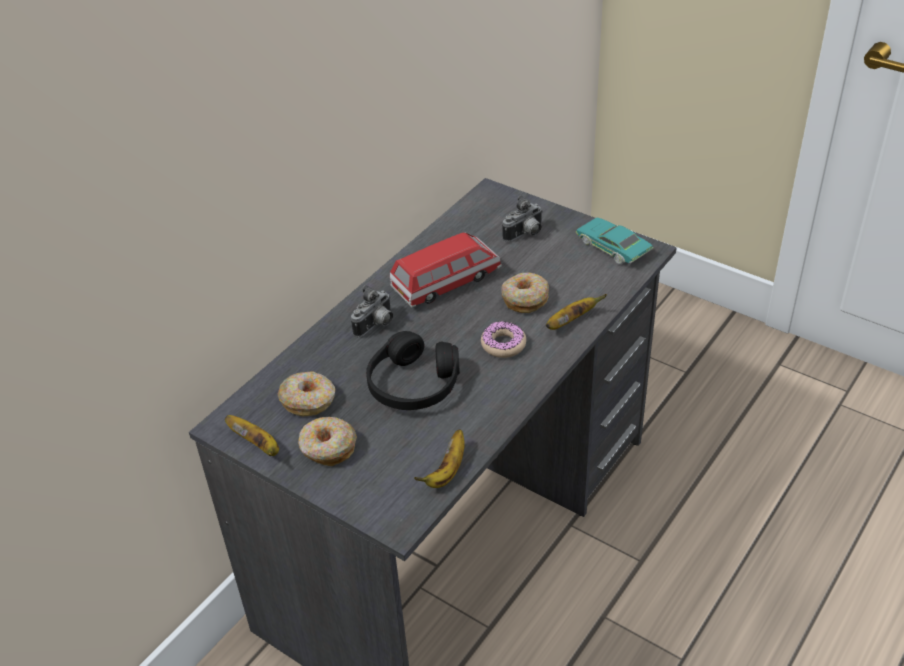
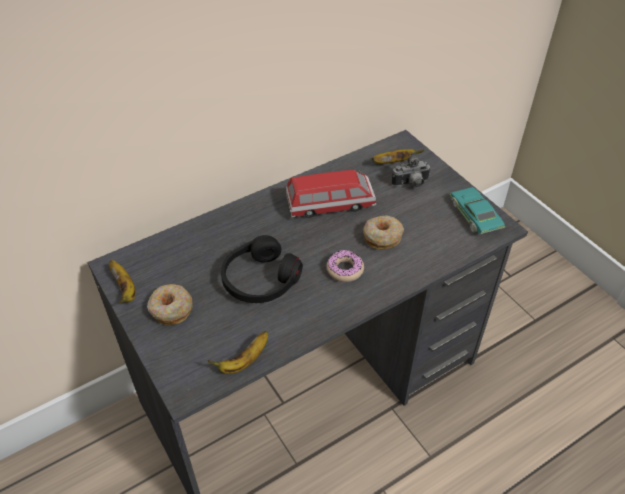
camera: 20 degrees right, 5 degrees up
(309, 400) = (180, 266): donut -> none
(376, 325) = (260, 223): camera -> none
(570, 321) = (407, 267): banana -> banana (394, 162)

